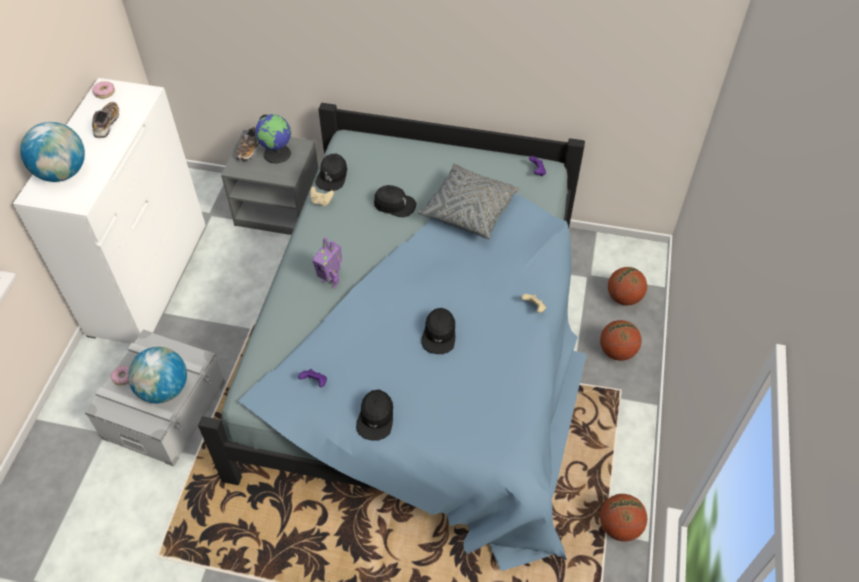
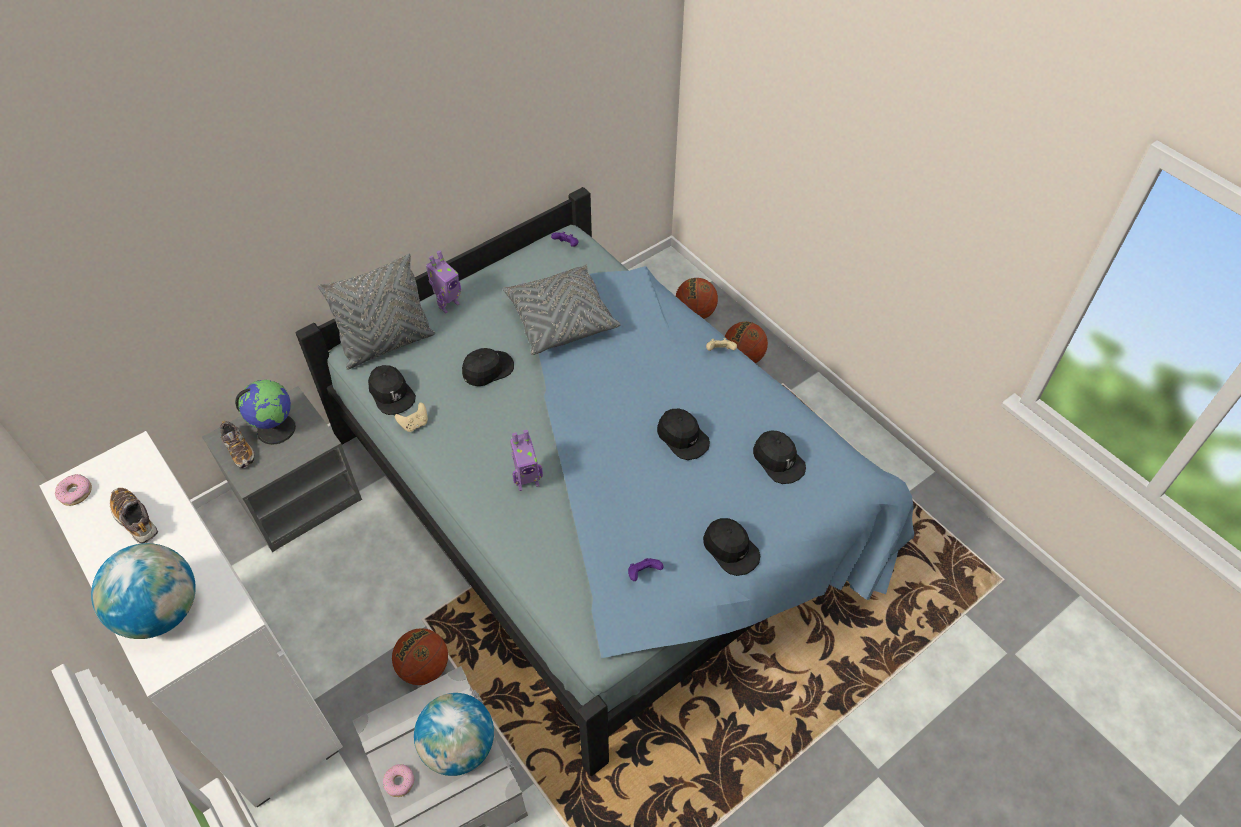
camera: 50 degrees left, 0 degrees up
(365, 148) = (387, 344): none -> grey pillow
(424, 152) = (448, 305): none -> toy robot
(474, 399) = (778, 460): none -> black cap
(619, 526) = (906, 480): basketball -> basketball (424, 667)

